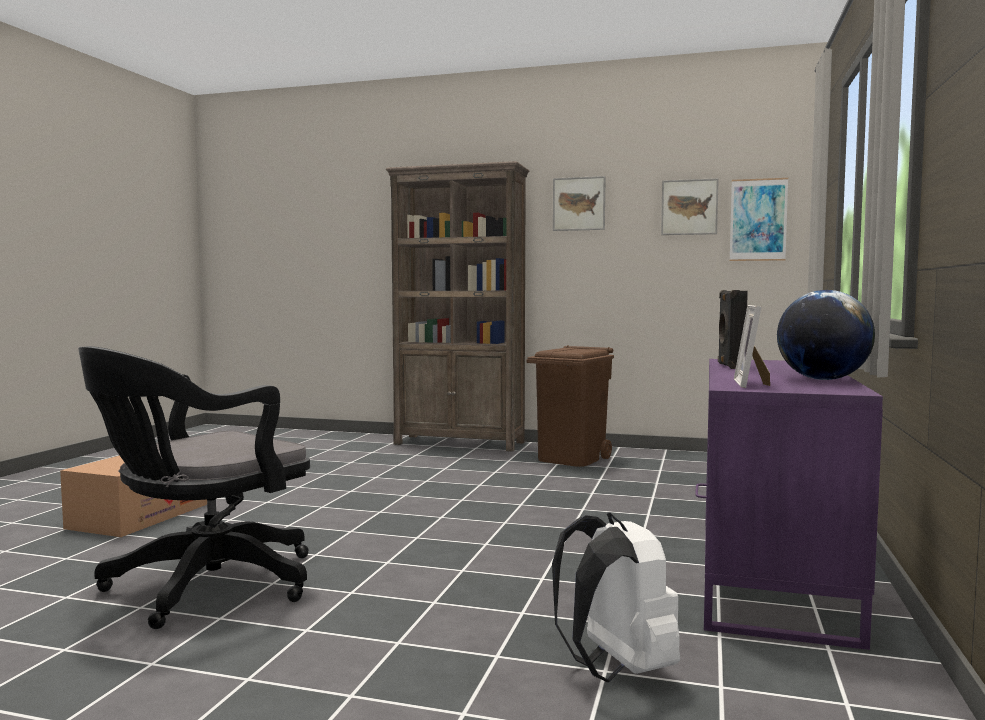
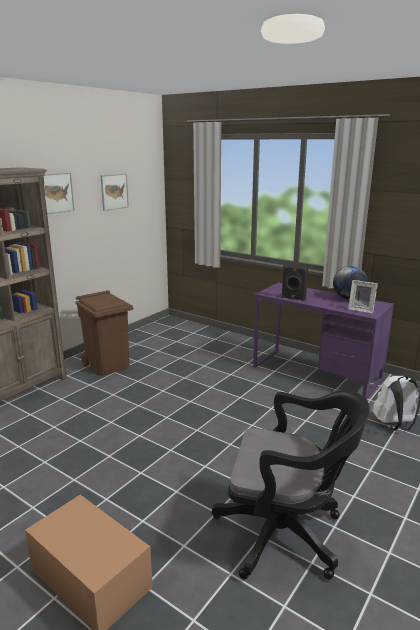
camera: 70 degrees left, 15 degrees up
(203, 587) = (286, 534): black office chair -> black office chair turned 45 degrees counterclockwise
(758, 220) = (143, 197): picture -> none

